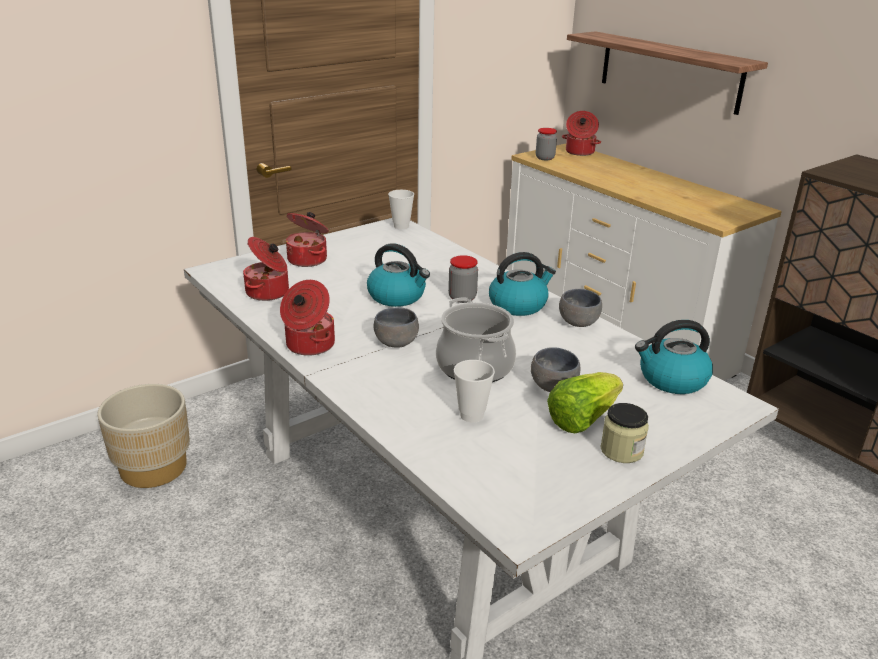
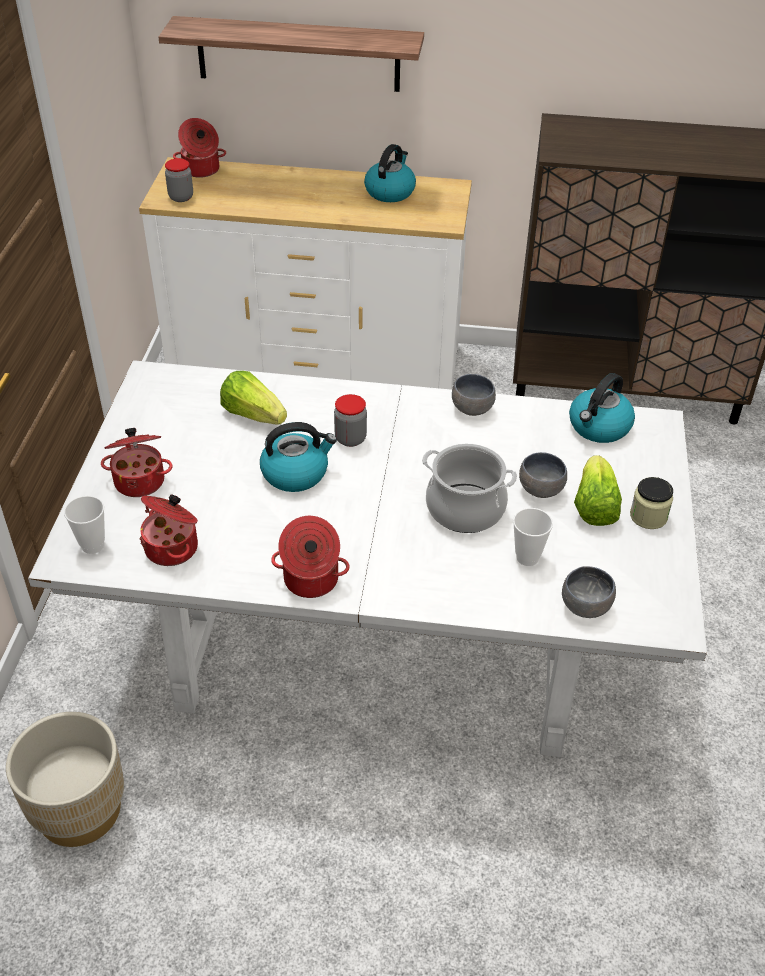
camera: 45 degrees left, 15 degrees up
(394, 343) = (373, 528): grey bowl -> grey bowl (584, 608)
(401, 226) = (159, 377): cup -> cup (92, 545)
(423, 262) = (253, 415): none -> lettuce
(518, 305) = (404, 417): kettle -> kettle (390, 191)

